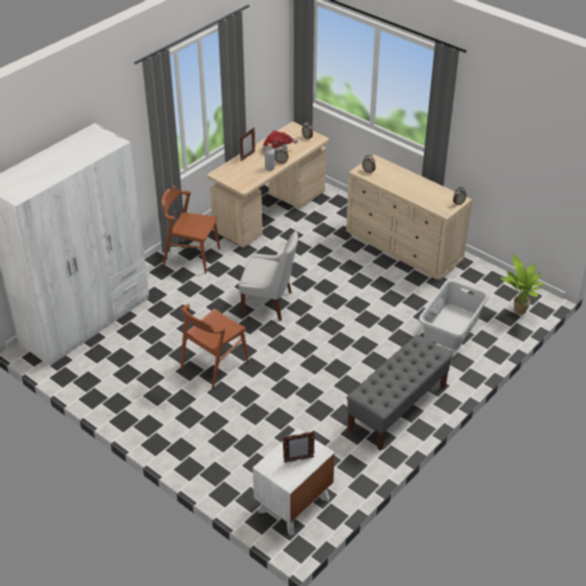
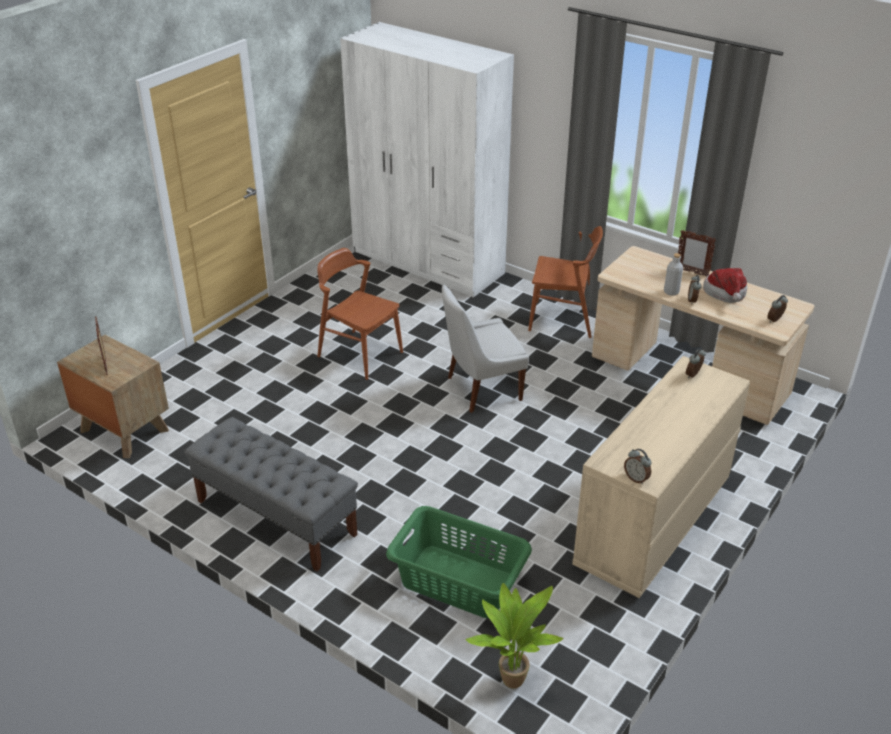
camera: 85 degrees right, 5 degrees down
(191, 256) = (563, 319): brown chair -> brown chair turned 90 degrees clockwise
(269, 303) = (481, 389): white chair -> white chair turned 60 degrees clockwise
(293, 505) = (123, 430): white nightstand -> brown nightstand
(452, 326) = (458, 582): grey laundry basket -> green laundry basket

